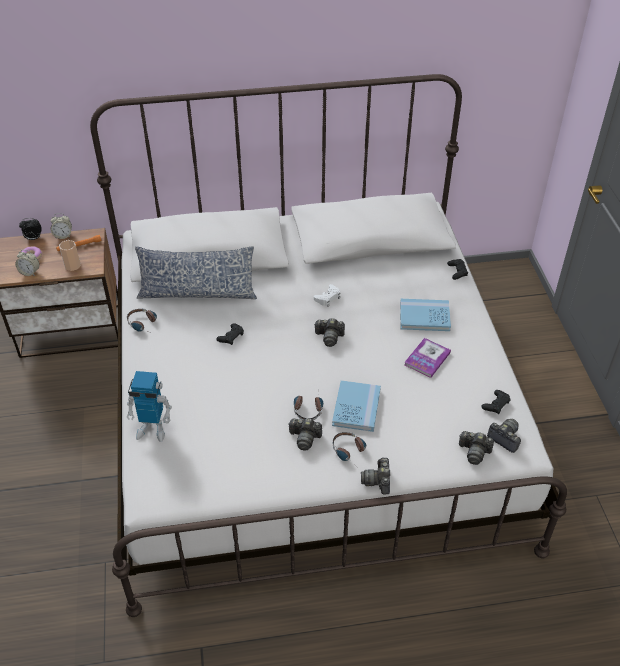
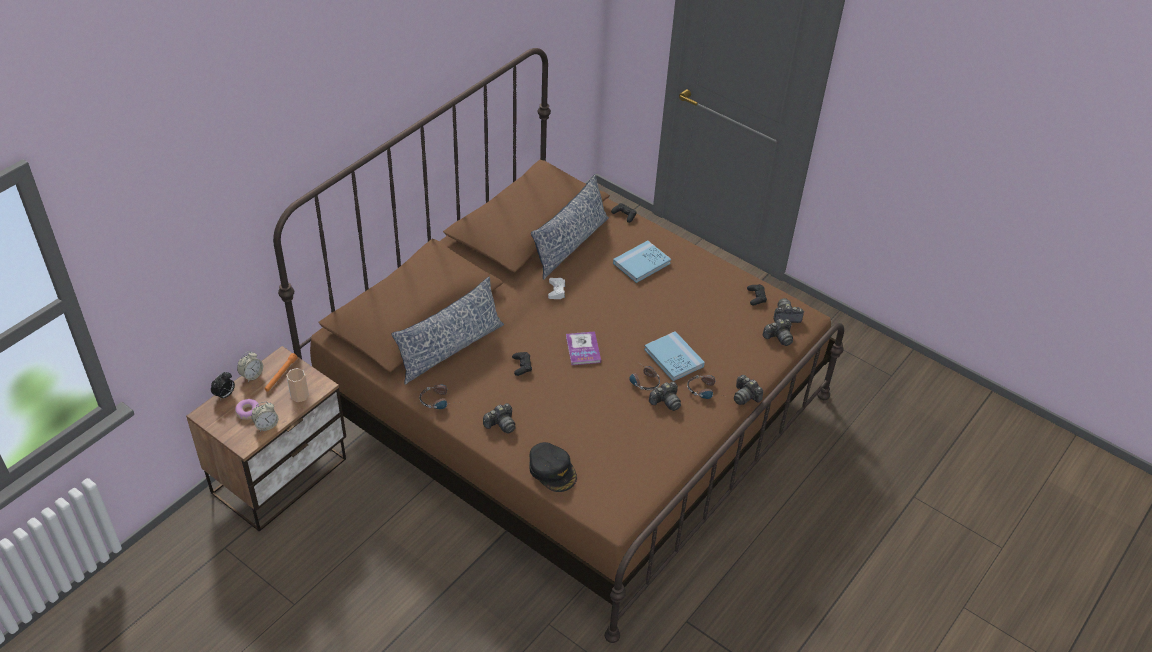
camera: 45 degrees left, 0 degrees up
(152, 429) = (552, 470): toy robot -> black cap
(309, 414) = (570, 408): white bed -> brown bed
(329, 337) = (594, 320): camera -> camera (501, 424)
(382, 270) = (570, 245): none -> pillow
(427, 358) = (678, 293): book -> book (583, 349)

